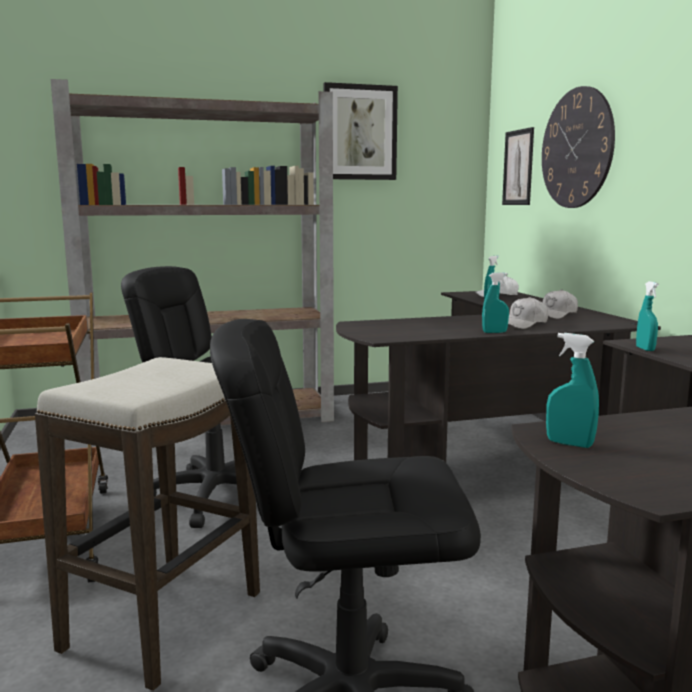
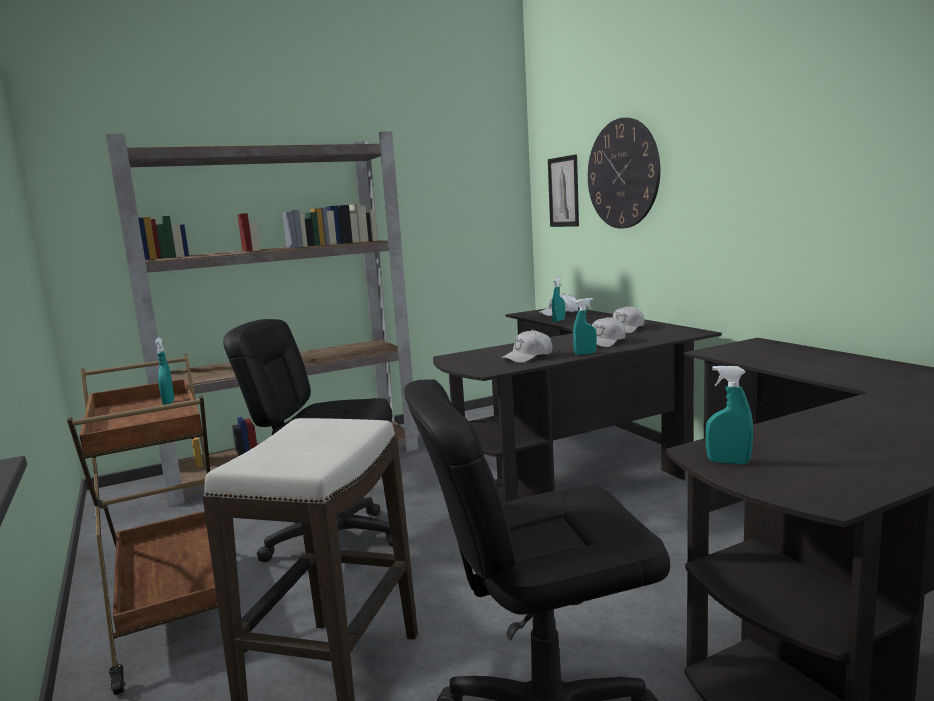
camera: 10 degrees left, 0 degrees up
(359, 132) = (411, 166): picture -> none
(432, 330) = (528, 357): none -> white cap
(645, 349) = (725, 357): turquoise spray bottle -> turquoise spray bottle (168, 403)

